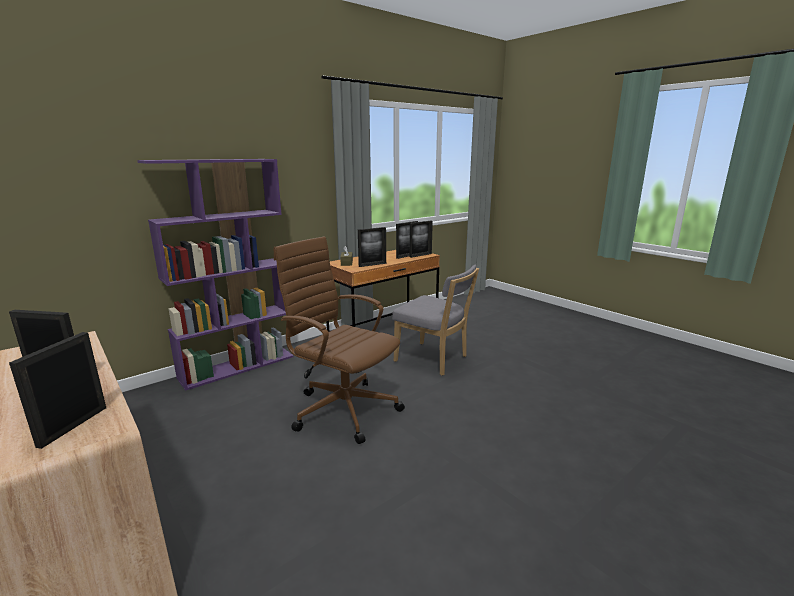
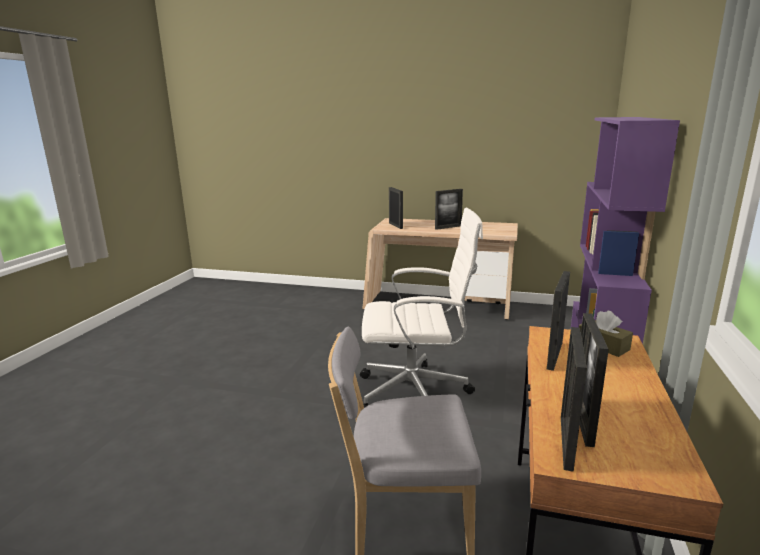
camera: 145 degrees right, 0 degrees up
(343, 409) = (416, 394): brown office chair -> white office chair

